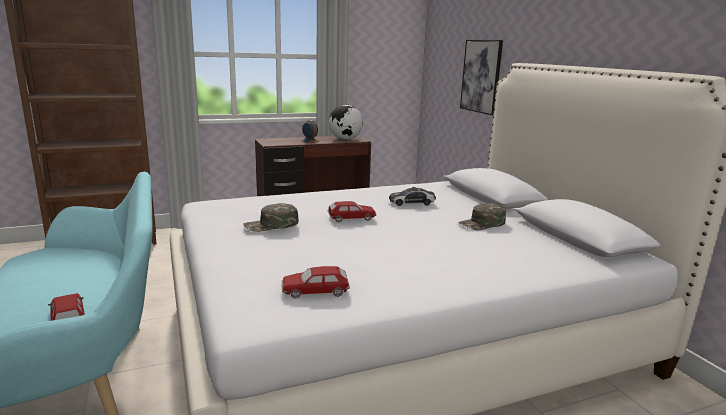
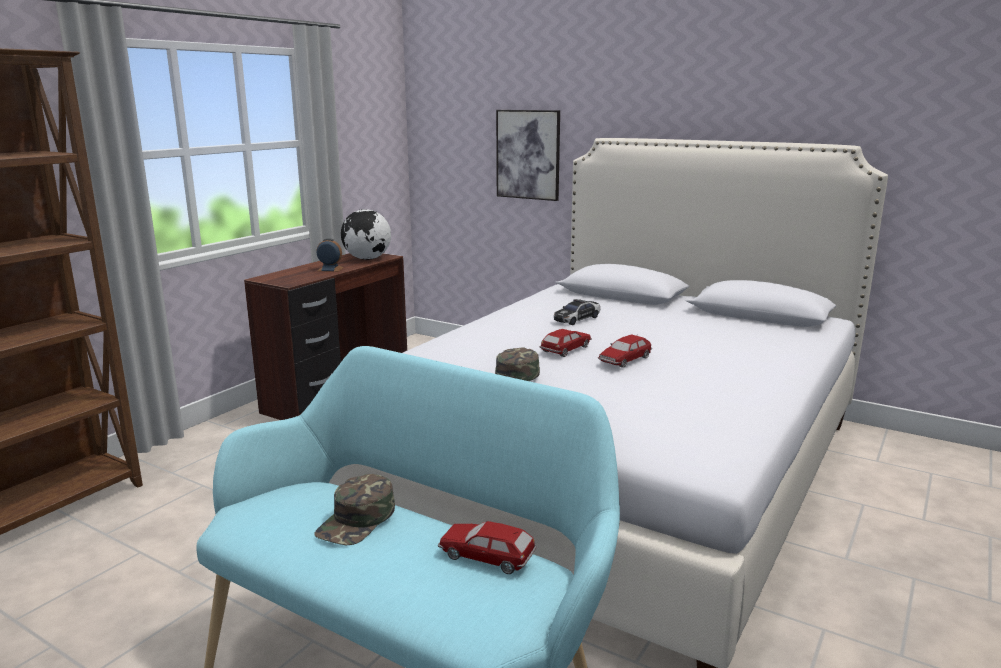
camera: 35 degrees left, 0 degrees up
(315, 291) = (698, 424): toy car -> toy car (624, 360)
(482, 223) = (676, 323): green cap -> green cap (357, 520)

